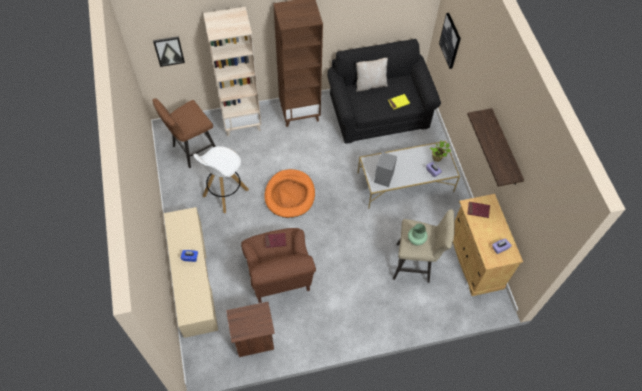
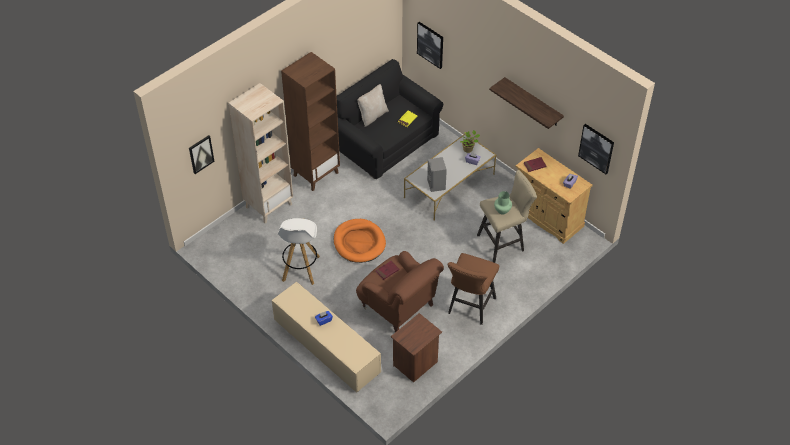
camera: 30 degrees left, 10 degrees down
(192, 151) = (242, 250): brown stool -> brown stool (469, 308)
(539, 232) = (596, 148): none -> picture

